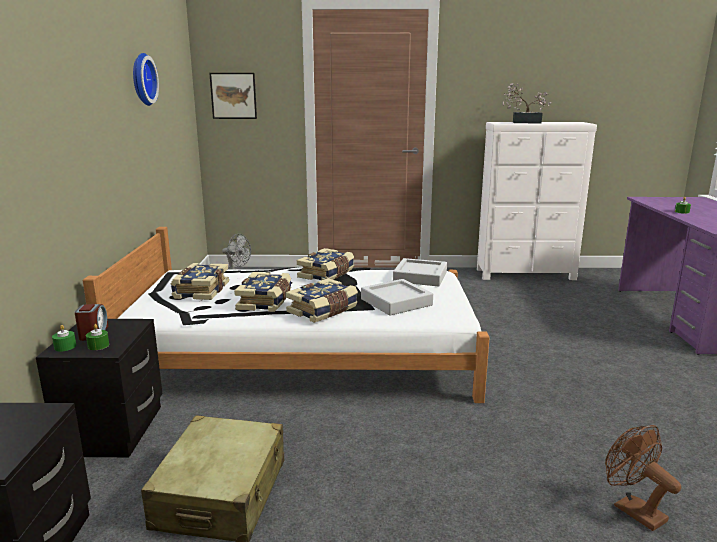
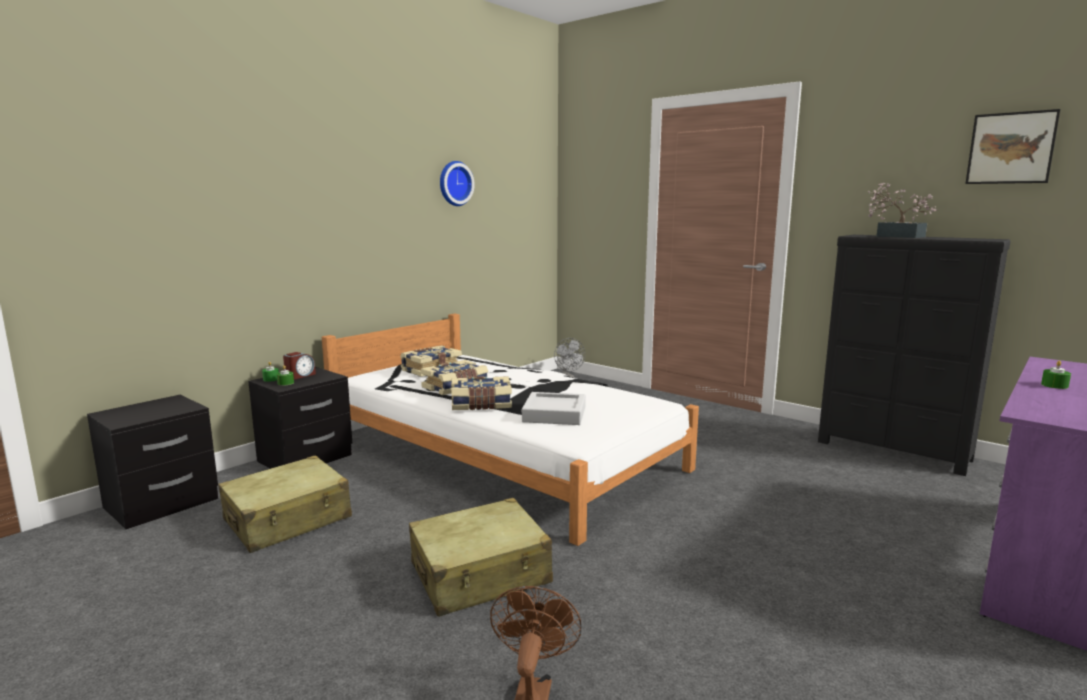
camera: 40 degrees right, 5 degrees down
(233, 96) = (587, 200): picture -> picture (1011, 148)
(327, 274) = (548, 380): book -> none
(420, 277) = (631, 401): grey tray -> none
(465, 454) = (480, 574): none -> beige suitcase
(526, 275) = (893, 451): white dresser -> black dresser

